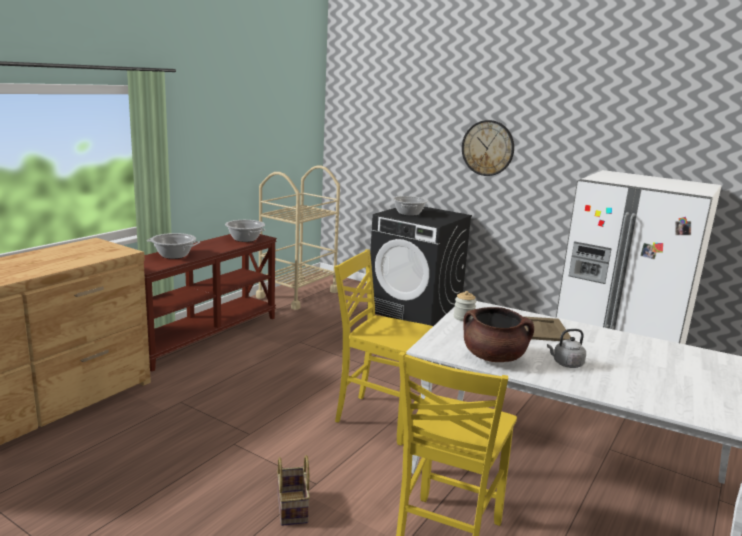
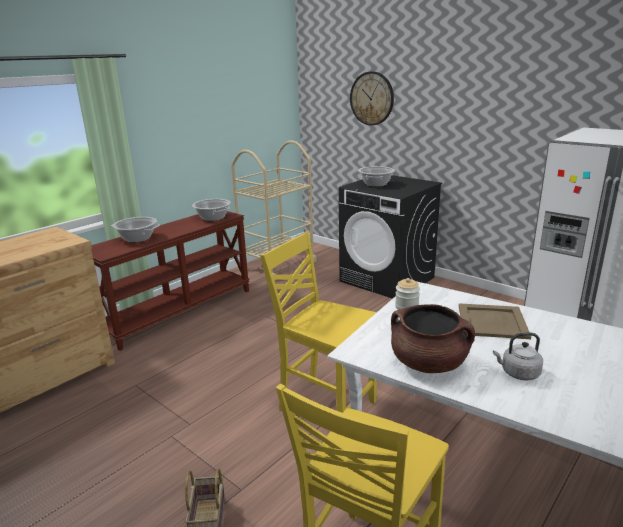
camera: 10 degrees right, 5 degrees up
(487, 148) = (456, 111): wall clock -> wall clock (372, 98)

